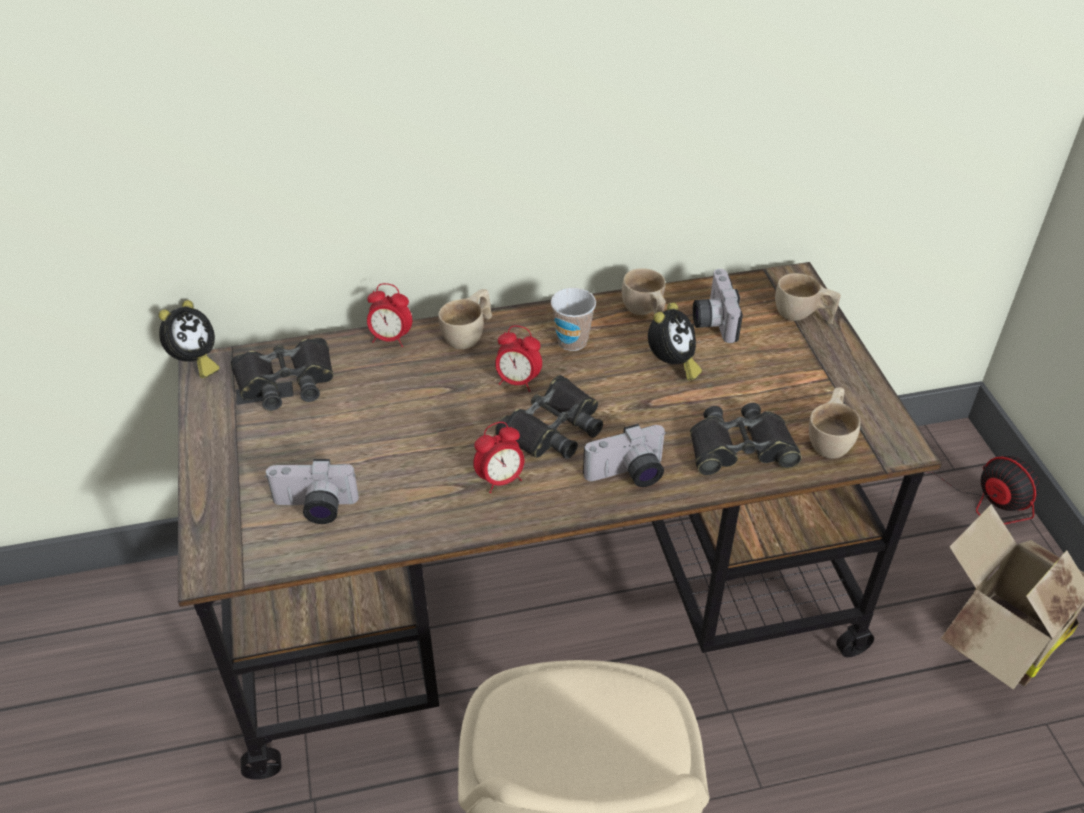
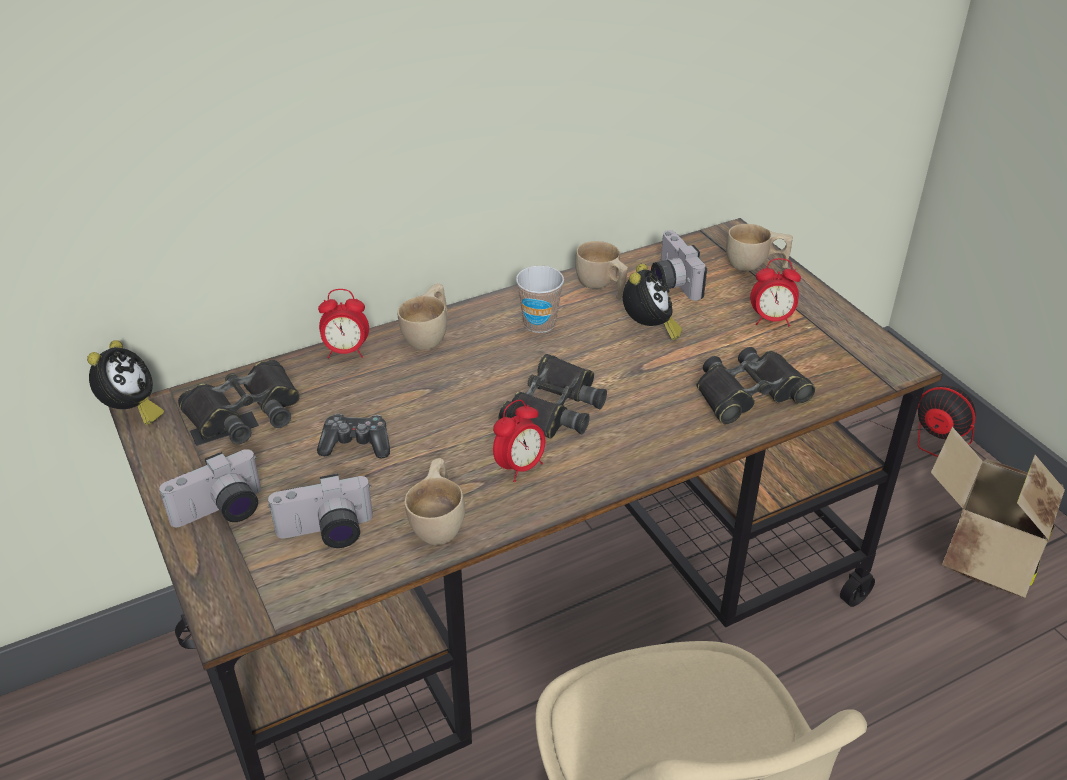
camera: 15 degrees left, 5 degrees down
(368, 430) = (356, 444): none -> game controller
(518, 381) = (499, 370): alarm clock -> alarm clock (771, 320)
(628, 475) = (649, 439): camera -> camera (221, 513)
(831, 439) = (832, 370): beige cup -> beige cup (439, 521)

